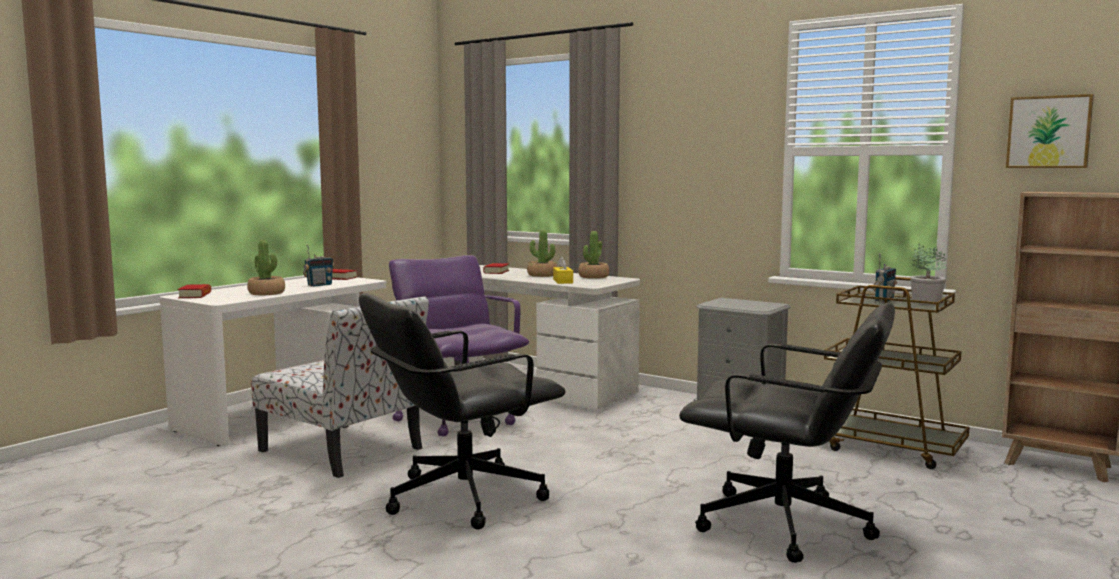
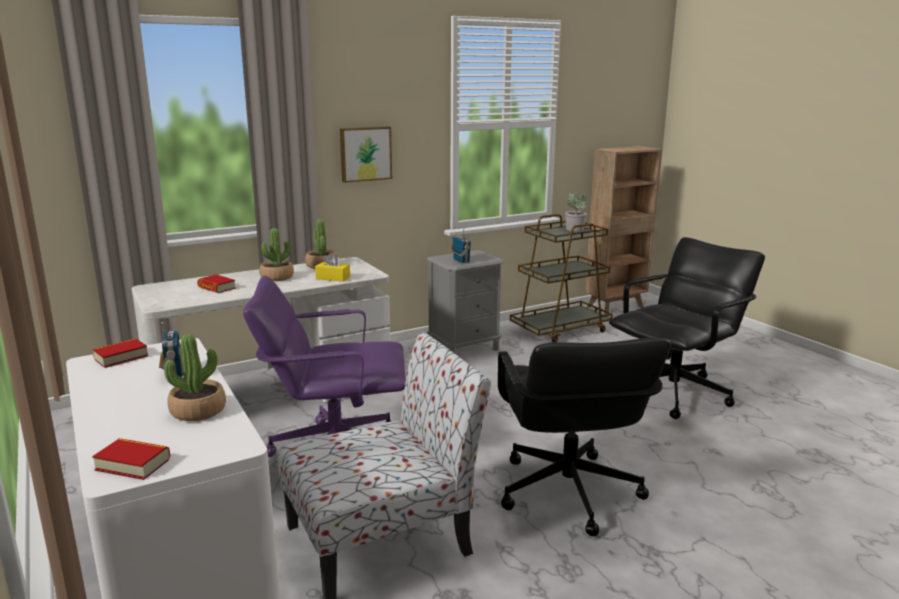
camera: 65 degrees left, 10 degrees up
(883, 300) = (558, 233): radio -> radio (460, 261)
(1049, 132) = (598, 110): picture -> picture (365, 153)

